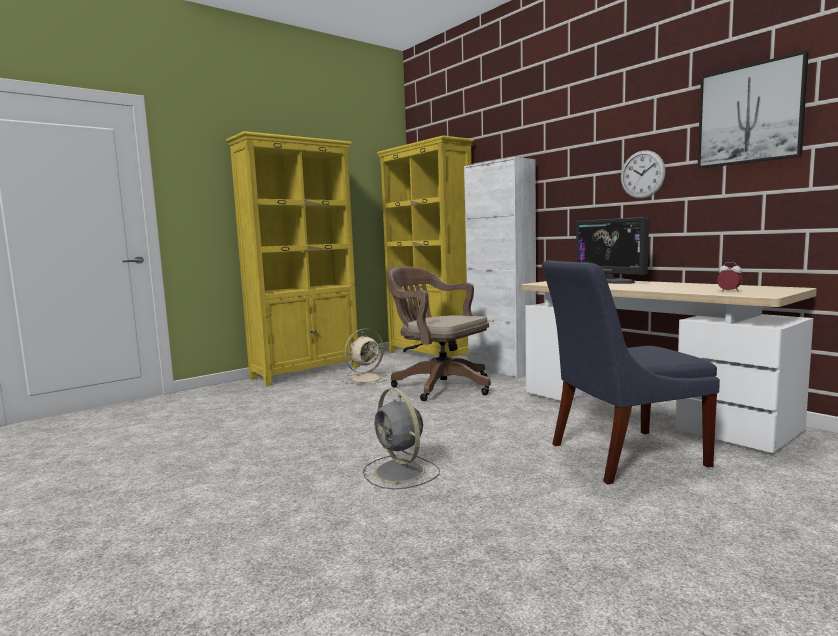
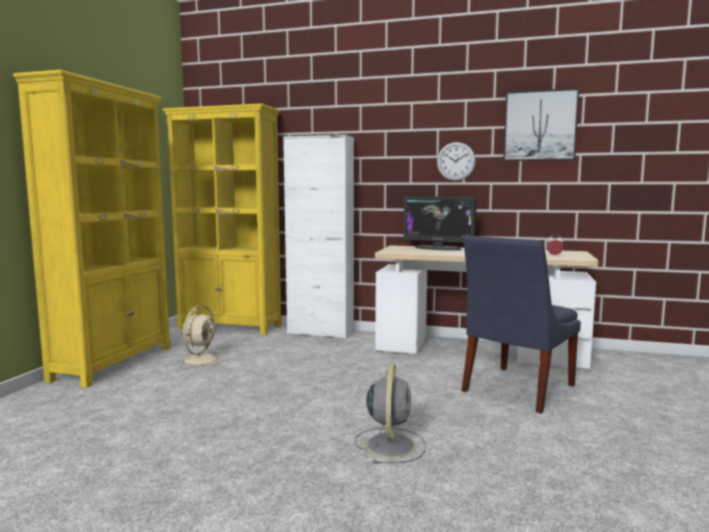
camera: 35 degrees left, 0 degrees up
(401, 472) = (390, 444): grey fan -> grey fan turned 105 degrees counterclockwise
(439, 386) = (289, 356): brown office chair -> none

